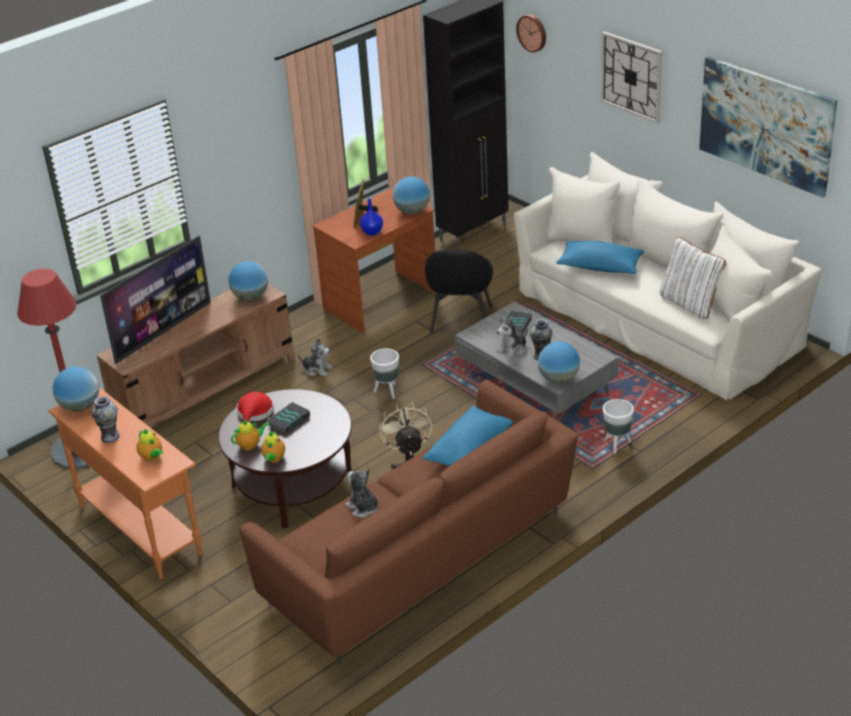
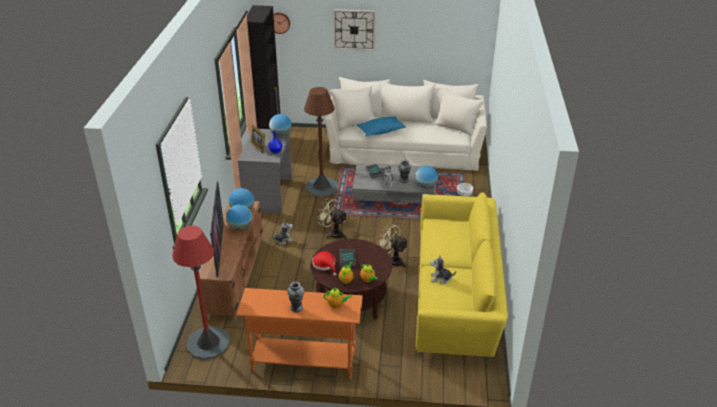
camera: 45 degrees left, 0 degrees up
(80, 406) = (253, 302): globe -> globe (240, 227)
(381, 301) = (269, 195): brown desk -> grey desk
(387, 391) = (333, 233): white planter -> beige fan
(421, 560) = (456, 296): brown sofa -> yellow sofa
(461, 321) = (322, 187): black chair -> brown floor lamp
(470, 450) = (447, 230): blue pillow -> none
(690, 303) = (439, 131): white pillow -> none
(766, 125) = (444, 33): picture -> none

